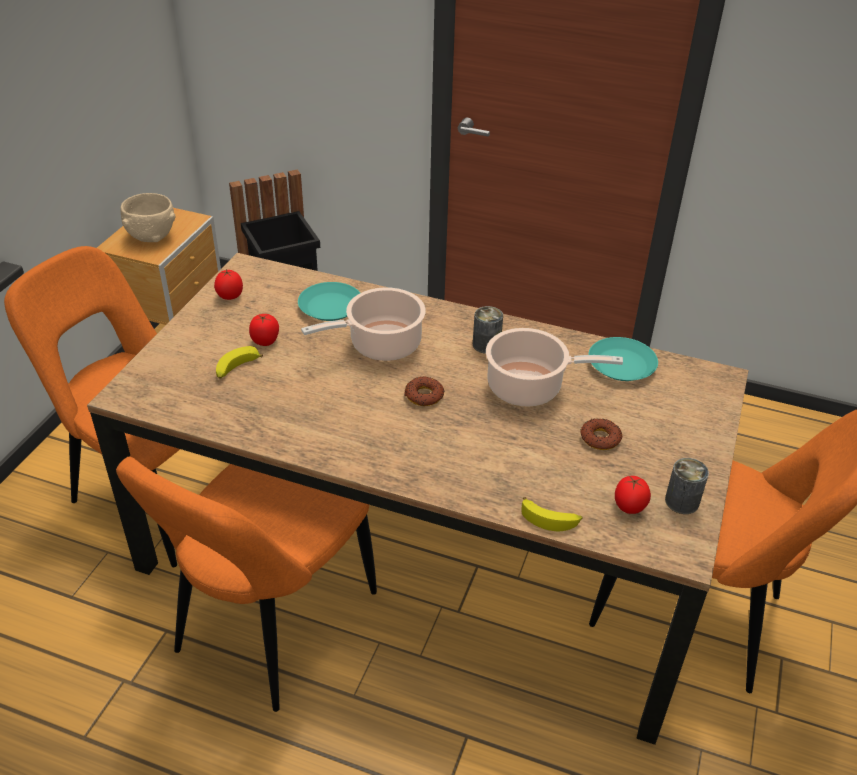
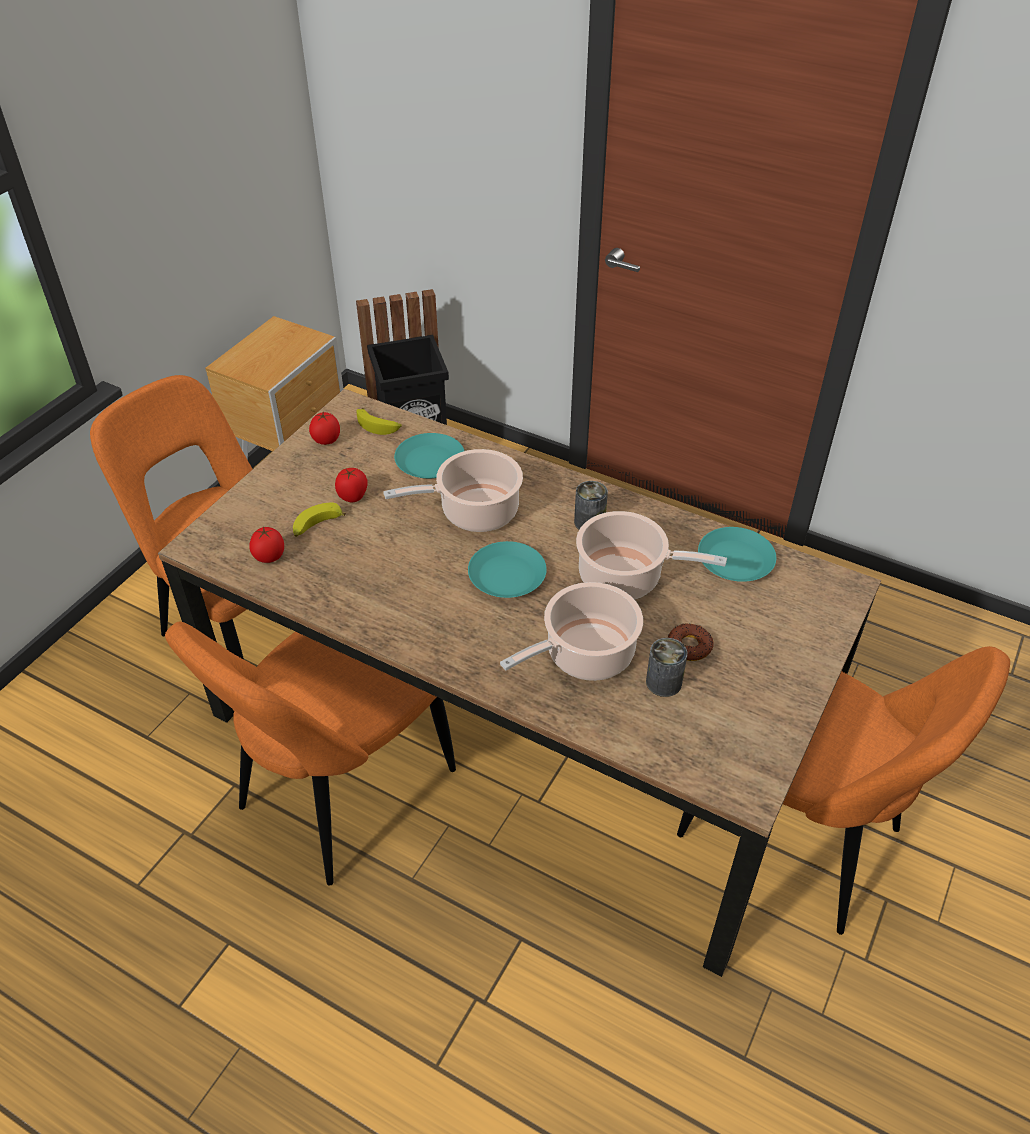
camera: 10 degrees right, 5 degrees up
(151, 237) = (267, 357): beige bowl -> none
(424, 396) = (507, 576): donut -> turquoise plate
(510, 454) = (585, 655): none -> cooking pot
(550, 519) = (611, 735): banana -> banana (379, 426)
(629, 508) = (701, 731): tomato -> tomato (269, 557)
(682, 501) = (762, 731): can -> can (663, 682)

